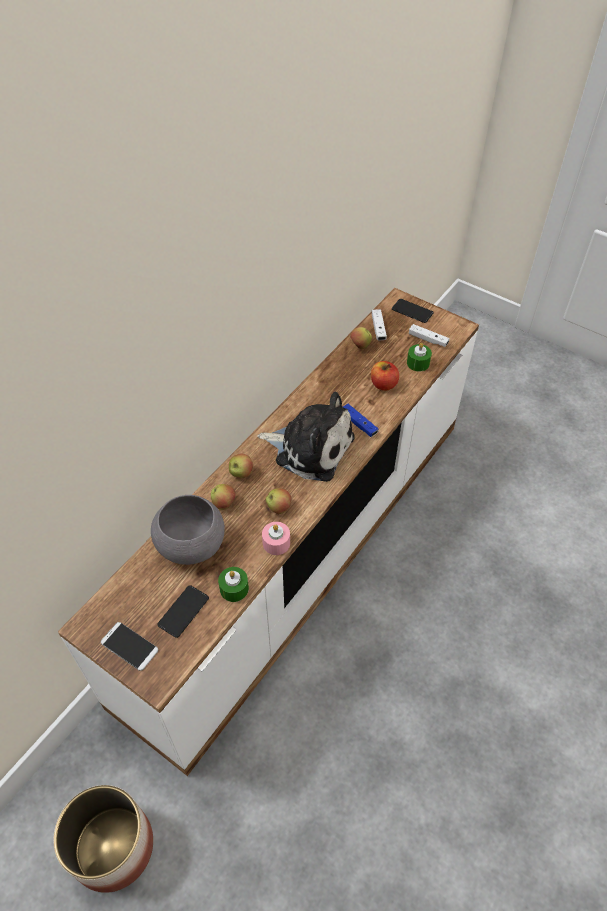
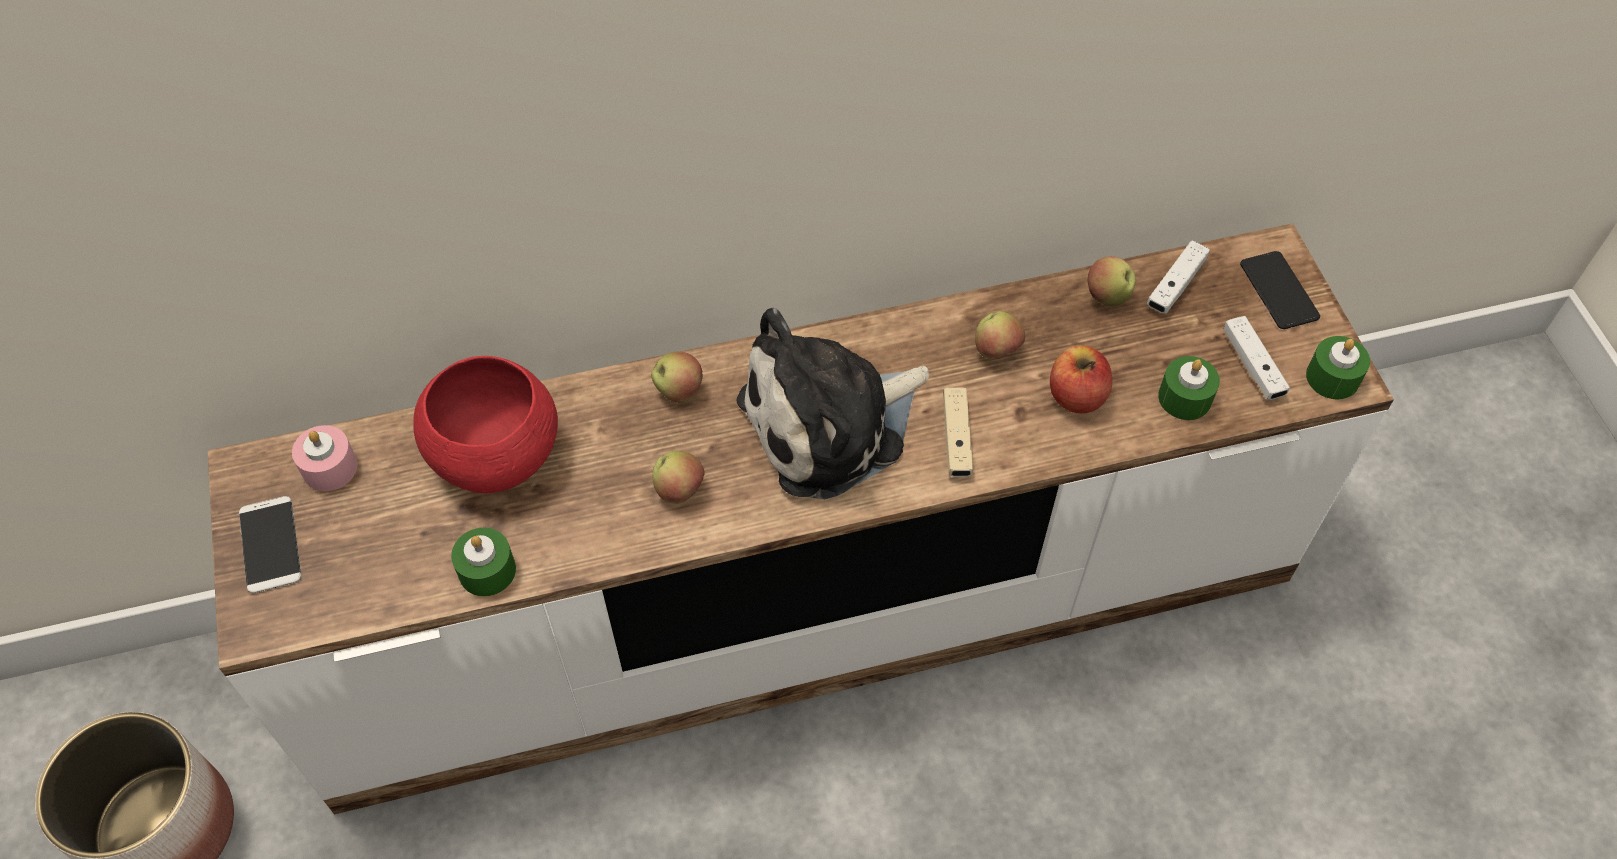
camera: 40 degrees right, 5 degrees up
(183, 611) = (386, 550): phone -> none
(191, 545) = (494, 456): grey bowl -> red bowl
(224, 503) = (605, 422): apple -> apple (996, 351)
(276, 543) = (618, 545): pink candle -> pink candle (329, 467)
(310, 447) = (831, 423): plush toy -> plush toy turned 90 degrees clockwise
(358, 424) = (956, 439): blue game controller -> beige game controller
(455, 328) = (1332, 377): none -> green candle

